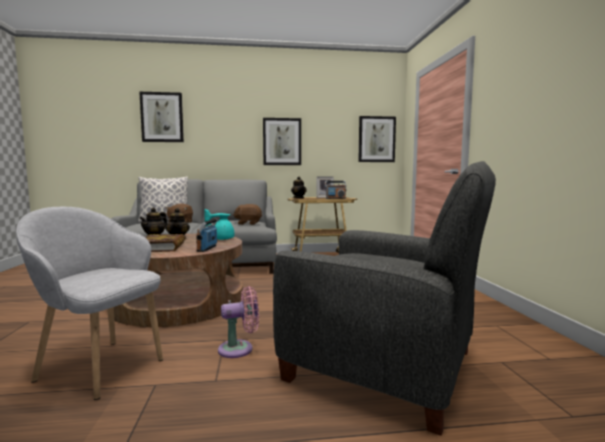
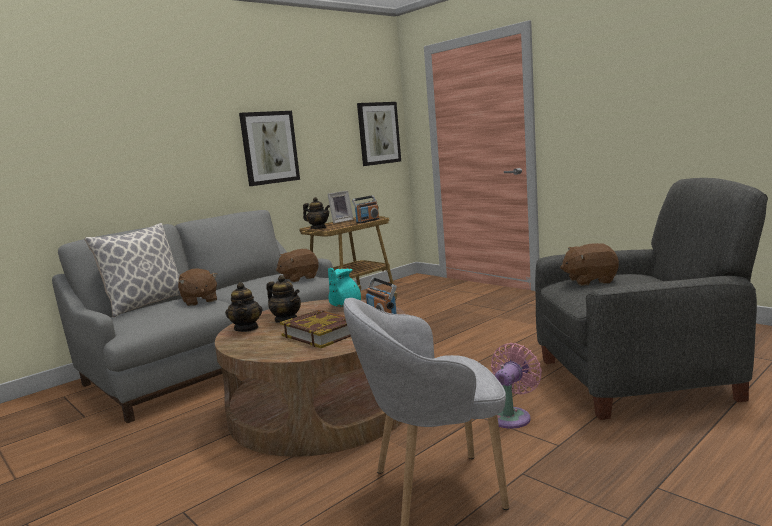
camera: 35 degrees left, 5 degrees up
(162, 117) = (75, 122): picture -> none
(358, 255) = (590, 281): none -> brown plush toy

